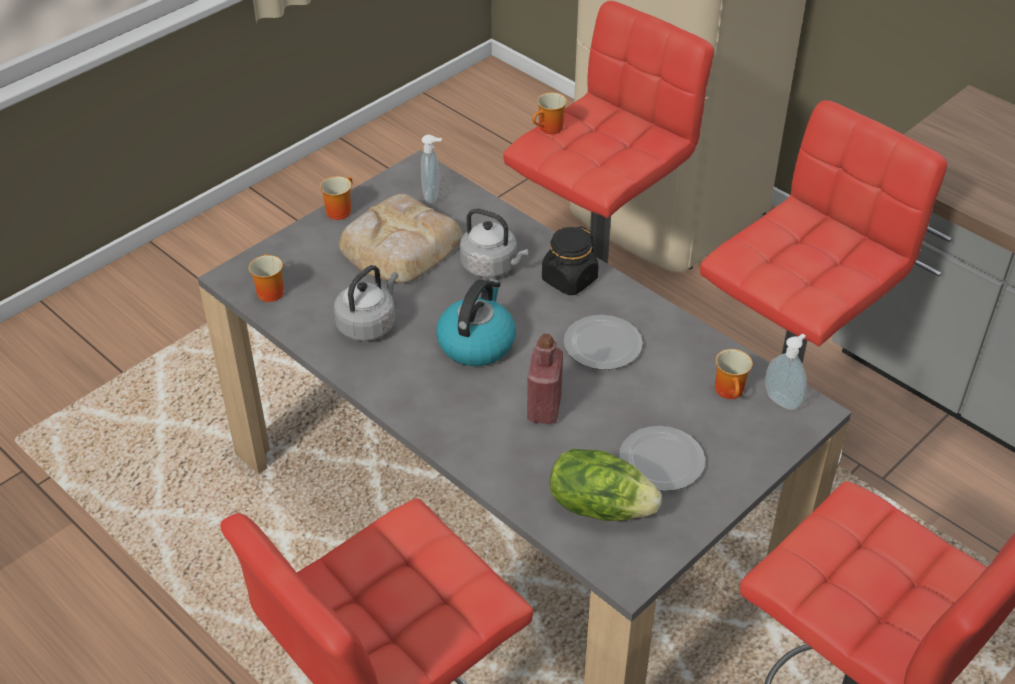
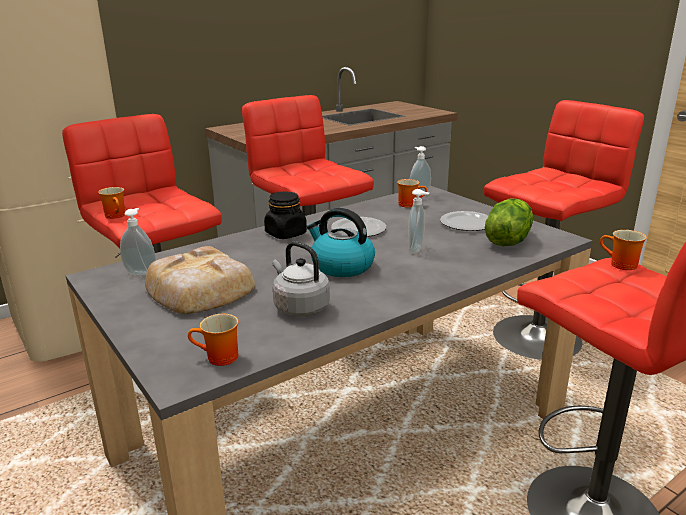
camera: 80 degrees left, 20 degrees down
(338, 210) = (117, 316): mug -> mug (620, 265)
(492, 266) = (254, 256): grey kettle -> none
(544, 408) = (417, 249): red bottle -> soap dispenser

